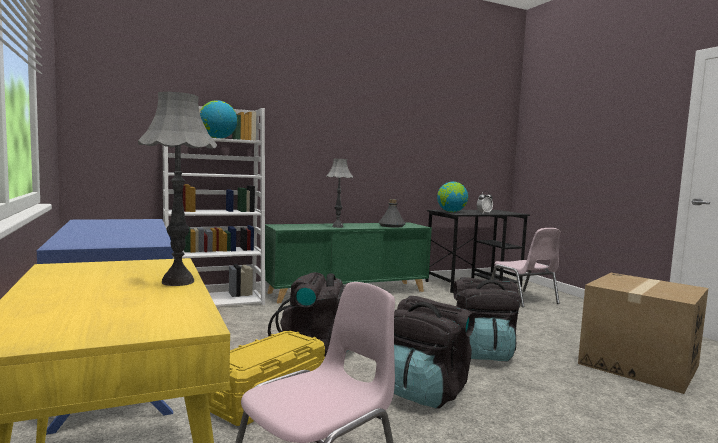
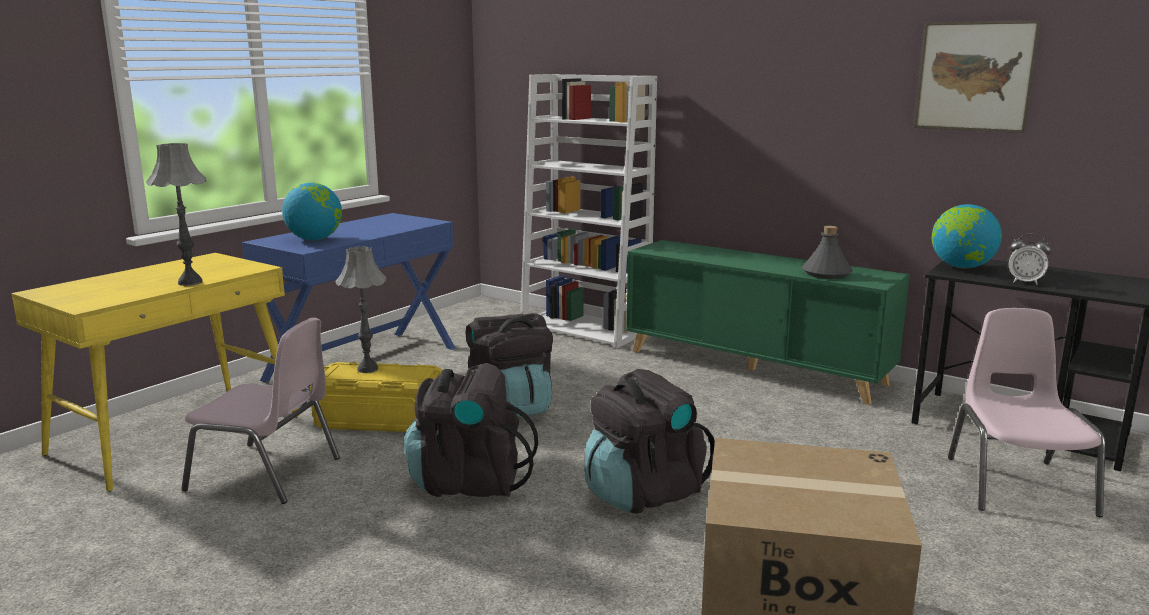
camera: 60 degrees right, 10 degrees up
(217, 138) = (592, 119): globe -> globe (315, 239)
(337, 227) = (731, 260): grey table lamp -> grey table lamp (368, 369)
(429, 123) = (974, 76): none -> picture
(523, 299) = (1017, 484): pink chair -> pink chair turned 150 degrees clockwise

